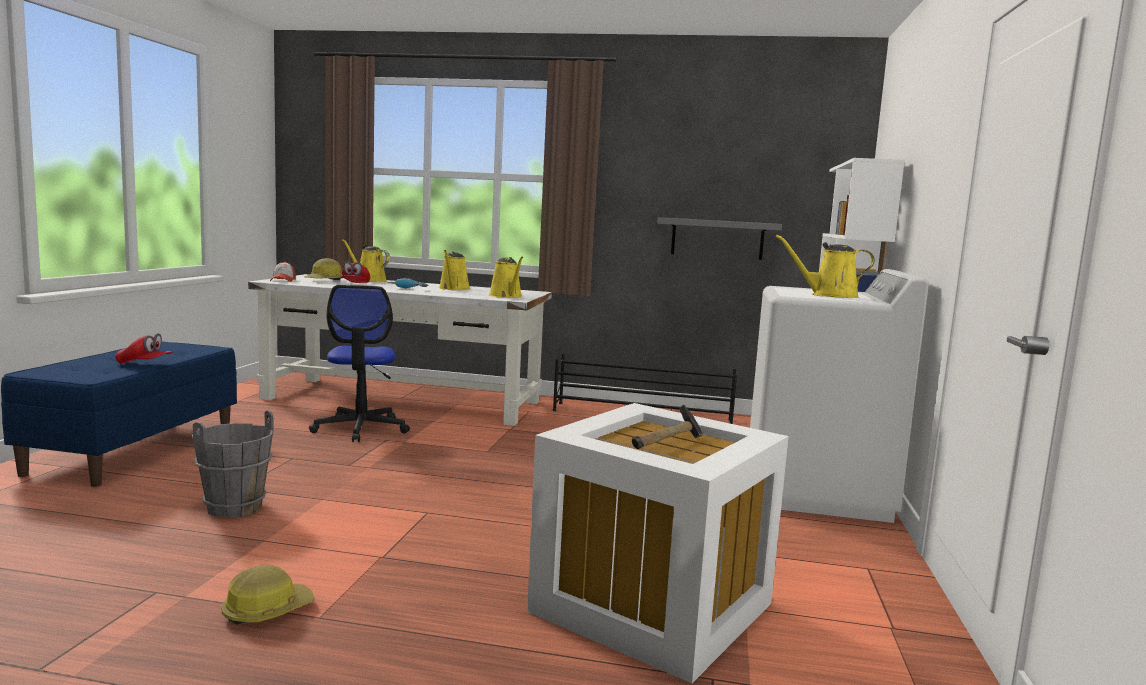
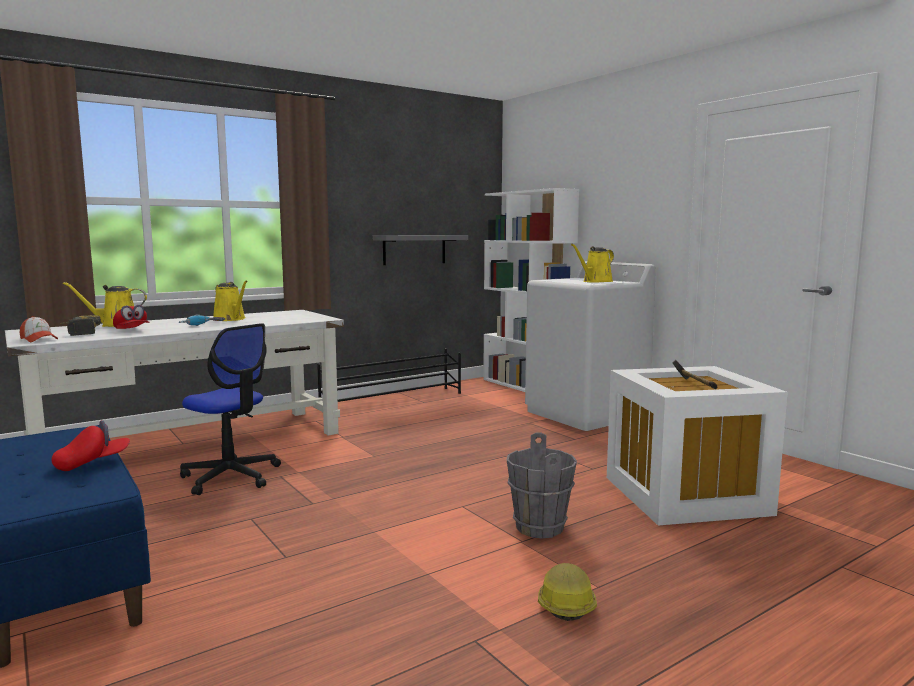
camera: 45 degrees left, 0 degrees up
(234, 507) = (332, 569): grey bucket -> grey bucket (539, 527)
(325, 281) = (79, 332): hard hat -> power drill
(506, 296) = (304, 318): yellow watering can -> none

